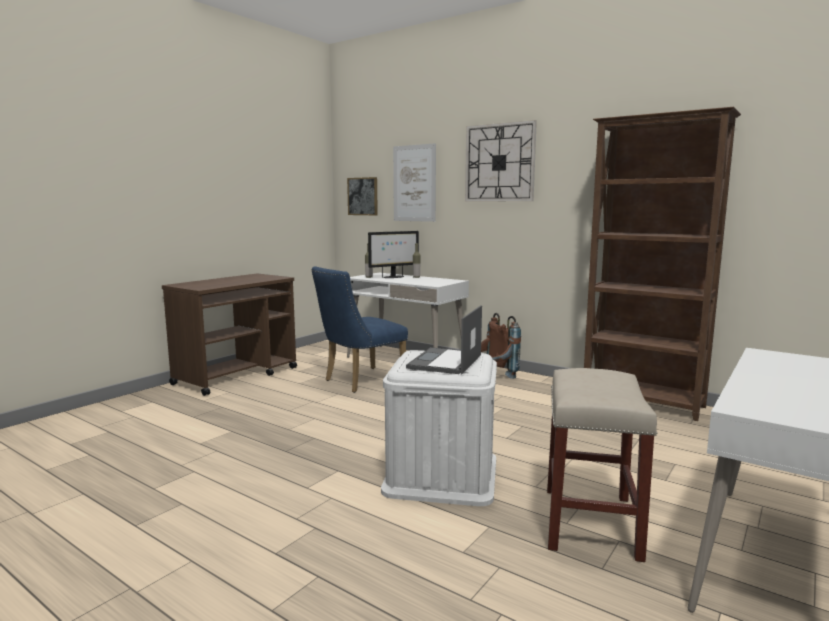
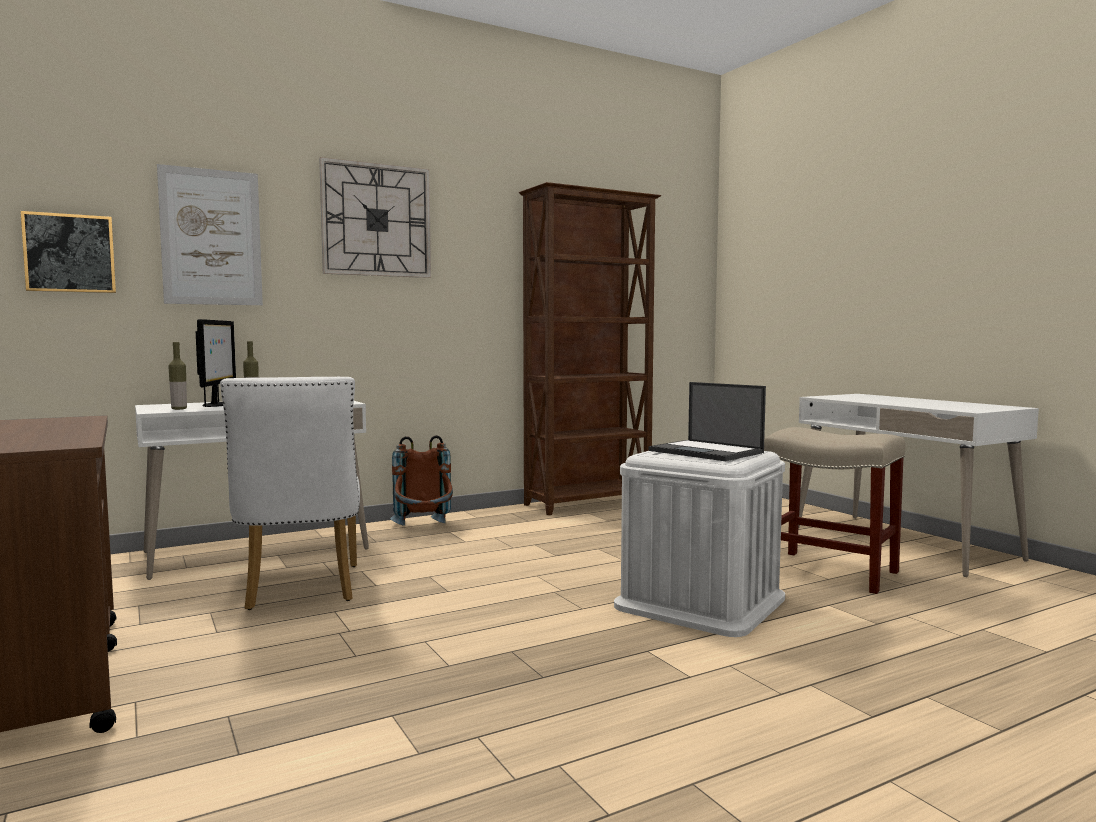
camera: 65 degrees left, 5 degrees down
(359, 381) = (300, 590): blue chair -> white chair

